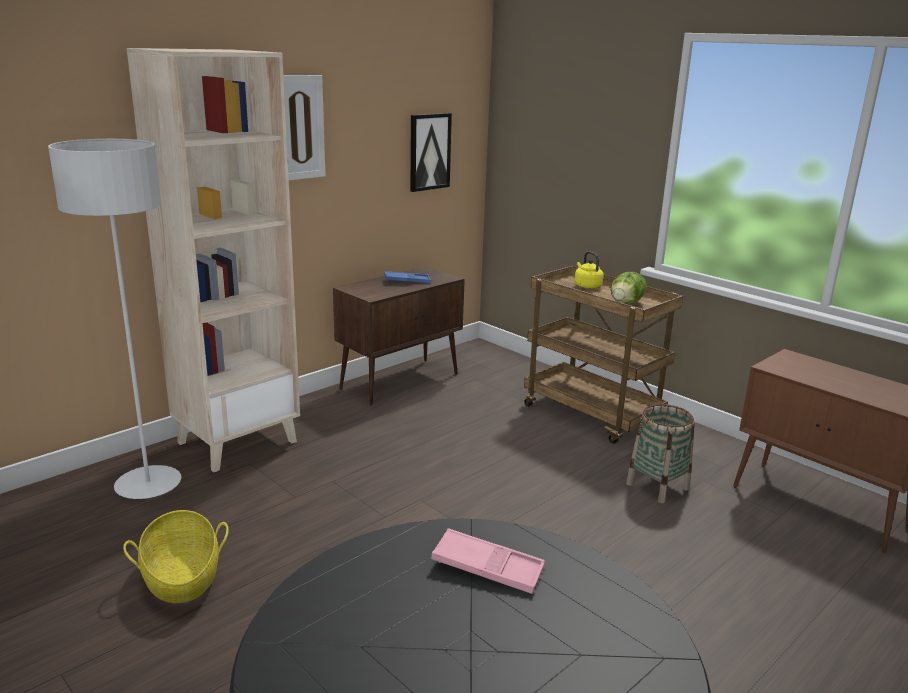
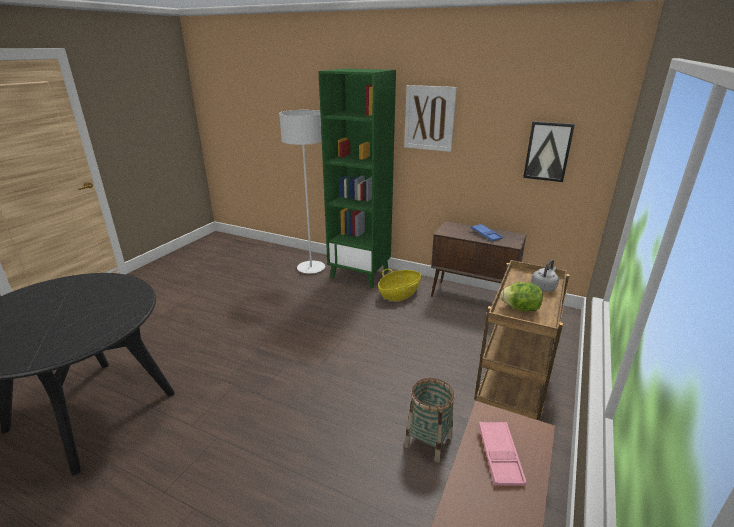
camera: 70 degrees right, 5 degrees up
(181, 577) = (252, 297): basket -> basket (399, 294)
(237, 441) = (360, 274): beige bookcase -> green bookcase
(487, 568) = (111, 309): pink tray -> pink tray (500, 456)
(586, 285) = (544, 287): yellow kettle -> grey kettle

